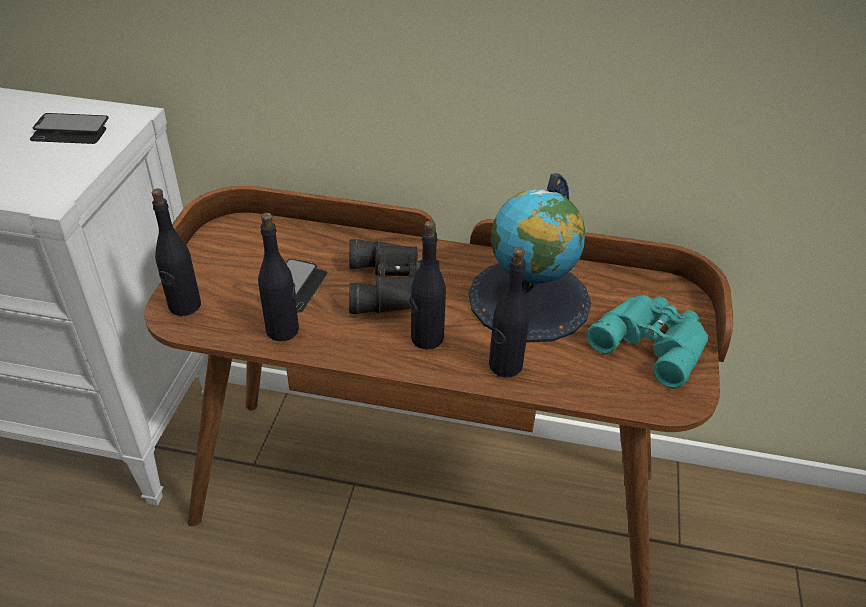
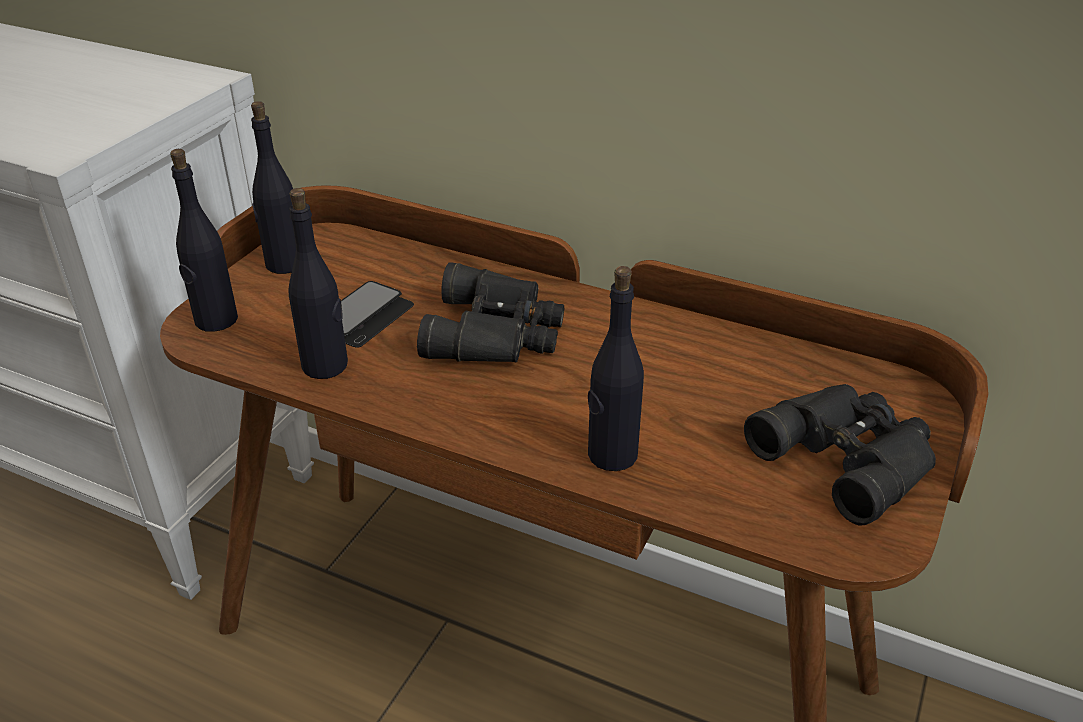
camera: 15 degrees right, 5 degrees down
(70, 131) = (127, 87): phone -> none
(426, 338) = (513, 403): black bottle -> black bottle (284, 264)
(529, 300) = (681, 374): globe -> none
(652, 342) = (849, 456): turquoise binoculars -> black binoculars

